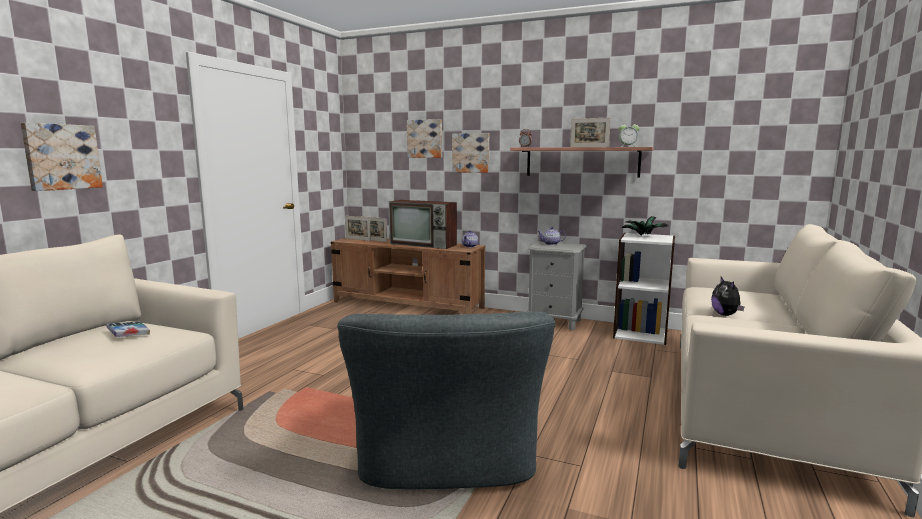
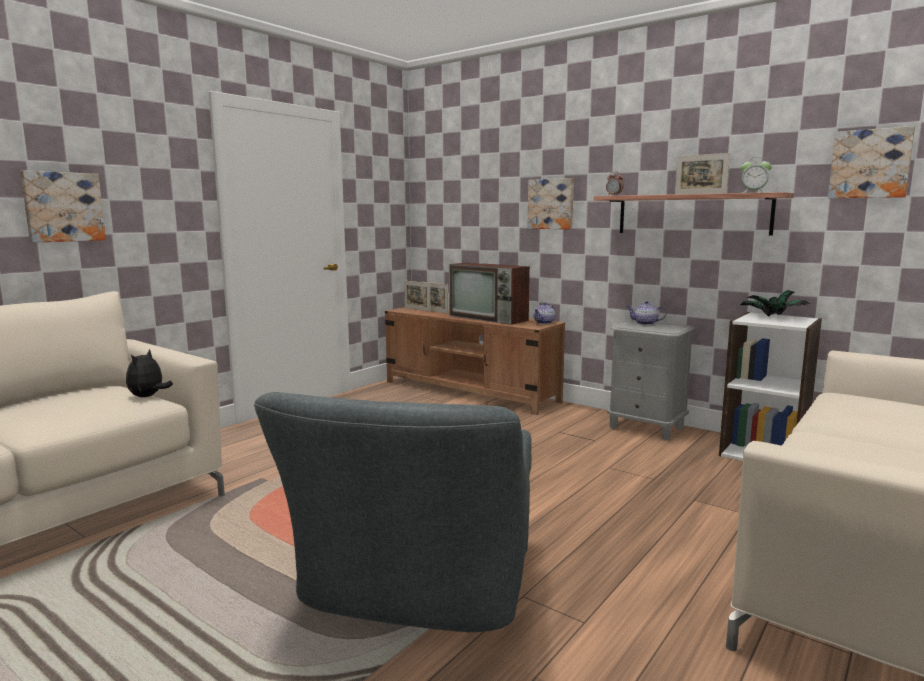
camera: 15 degrees right, 0 degrees up
(128, 333) = (99, 398): book -> none
(425, 138) = (498, 187): picture -> picture (870, 164)
(726, 315) = (852, 435): plush toy -> plush toy (148, 396)

